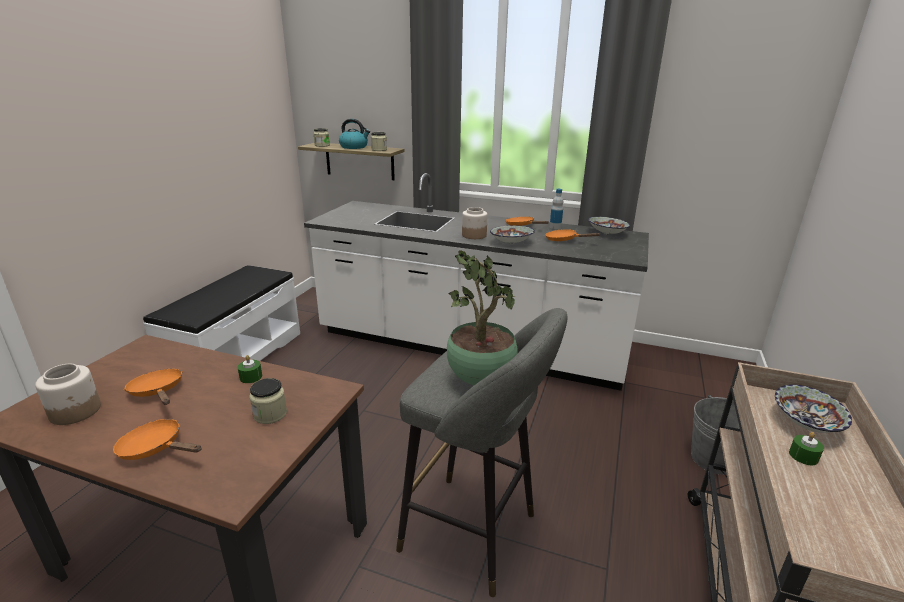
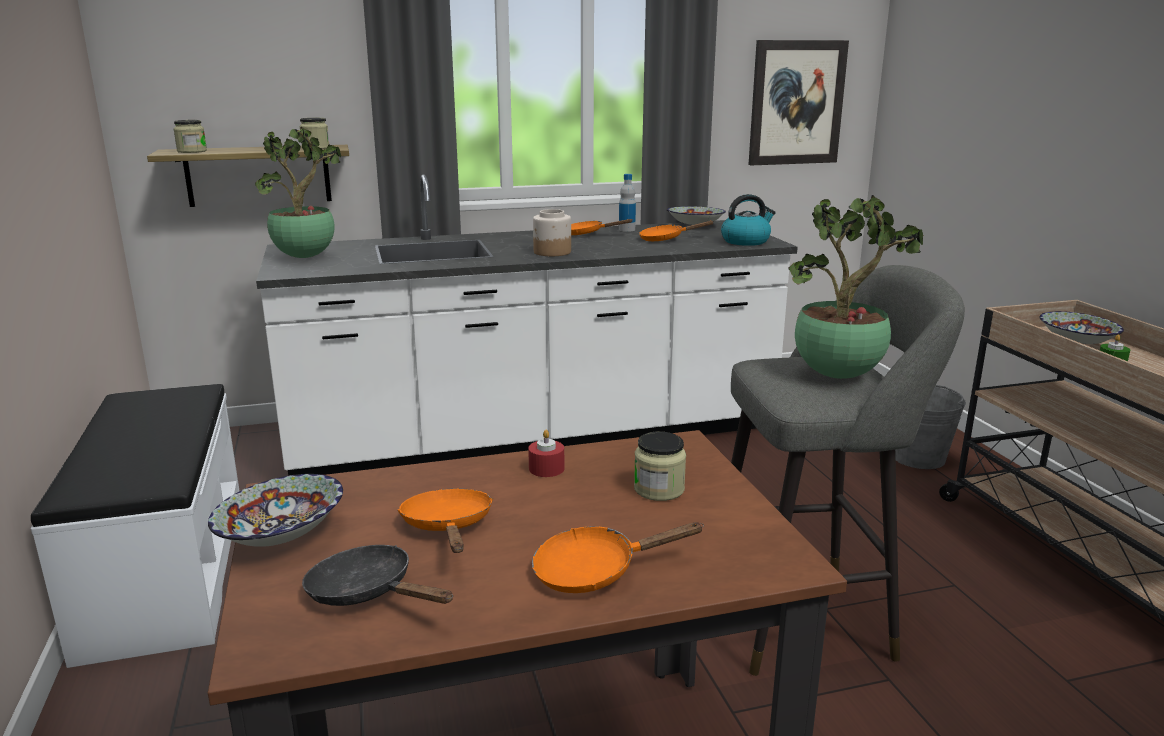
camera: 35 degrees left, 5 degrees down
(76, 411) = (368, 592): jar -> black frying pan
(158, 392) = (448, 527): orange frying pan -> orange frying pan turned 60 degrees clockwise
(251, 377) = (546, 468): green candle -> red candle
(352, 212) = (306, 257): none -> potted plant
(354, 147) = (259, 148): kettle -> kettle (746, 241)
(511, 243) = (616, 251): bowl -> bowl (283, 538)
(732, 148) = (796, 103): none -> picture

